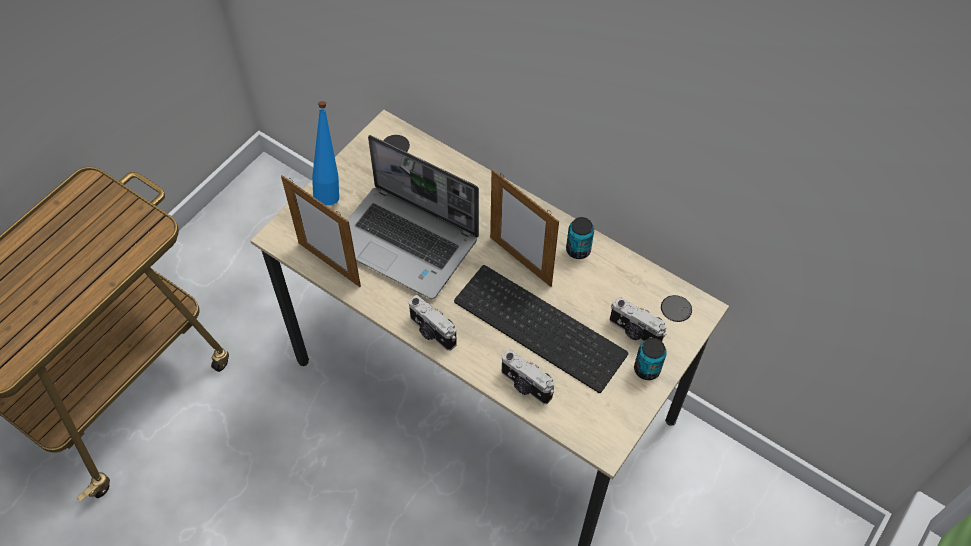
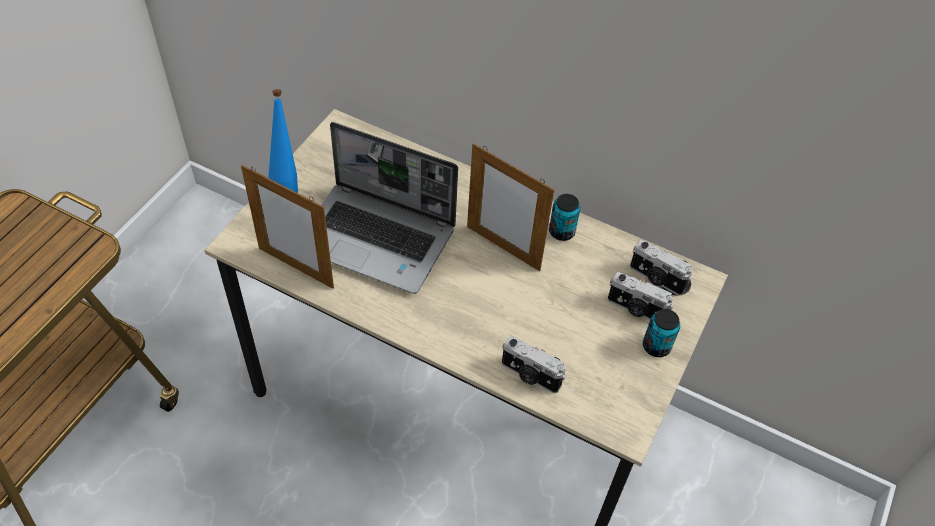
camera: 10 degrees left, 5 degrees down
(431, 332) = (419, 328): camera -> camera (656, 279)
(543, 326) = (538, 312): keyboard -> none

